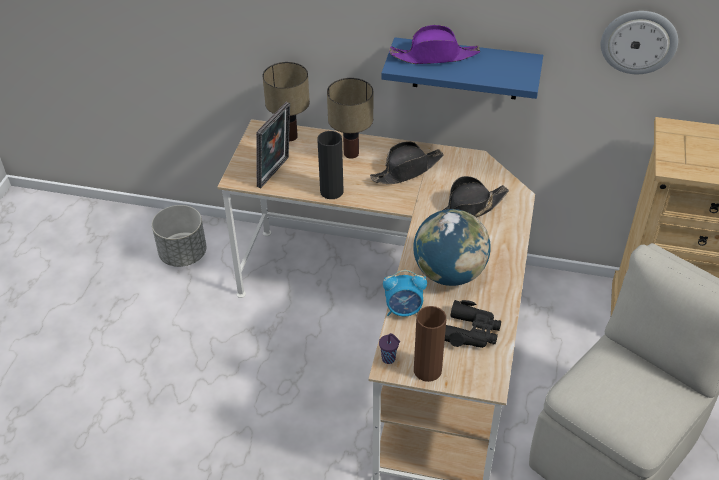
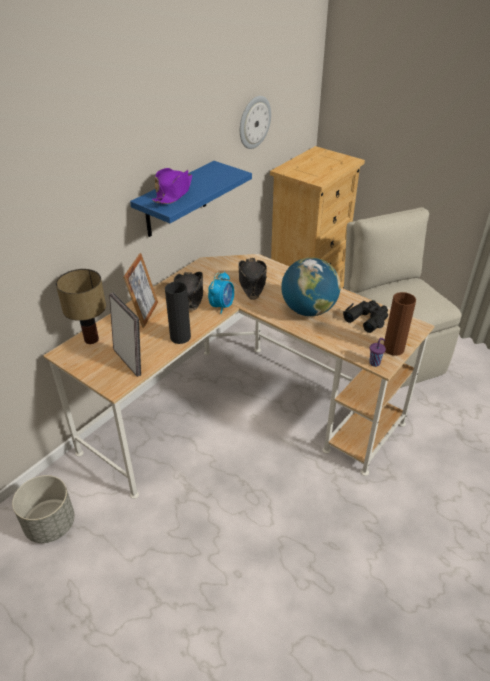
camera: 65 degrees left, 5 degrees down
(351, 153) = (145, 314): table lamp -> picture frame
(404, 310) = (331, 341): alarm clock -> alarm clock (222, 306)

